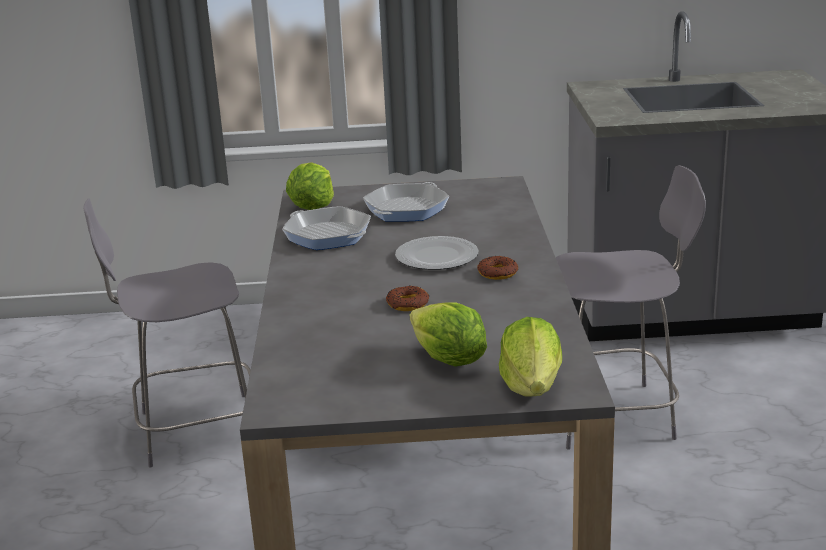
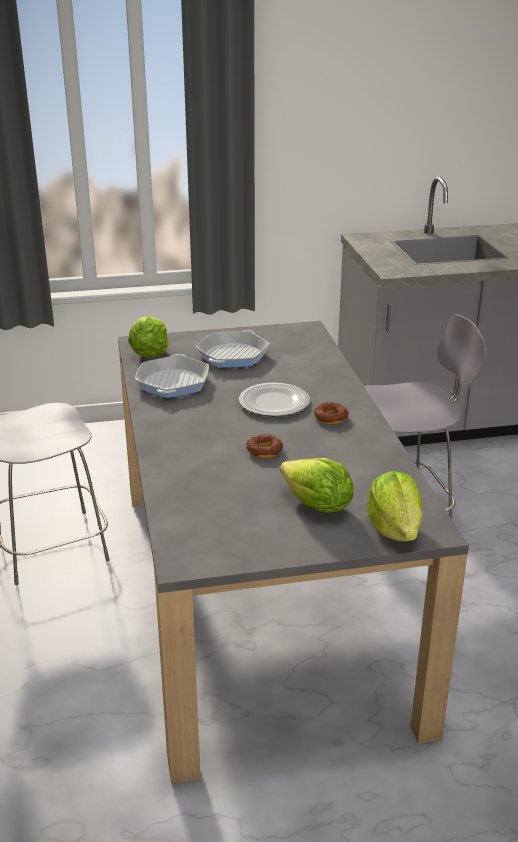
camera: 10 degrees left, 5 degrees up
(328, 235) = (172, 383): frying pan -> frying pan turned 60 degrees clockwise

